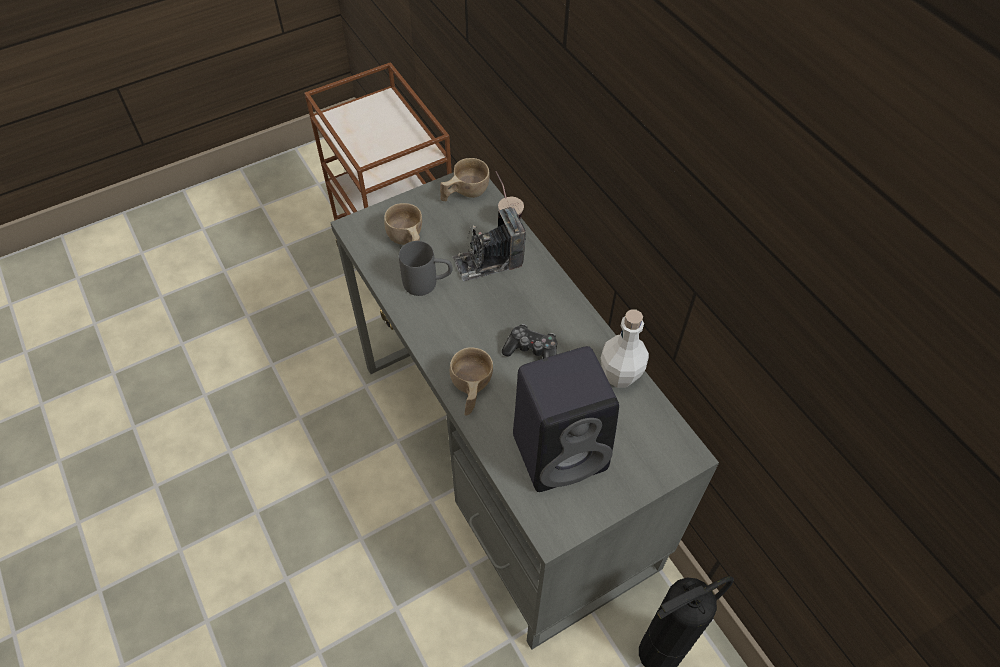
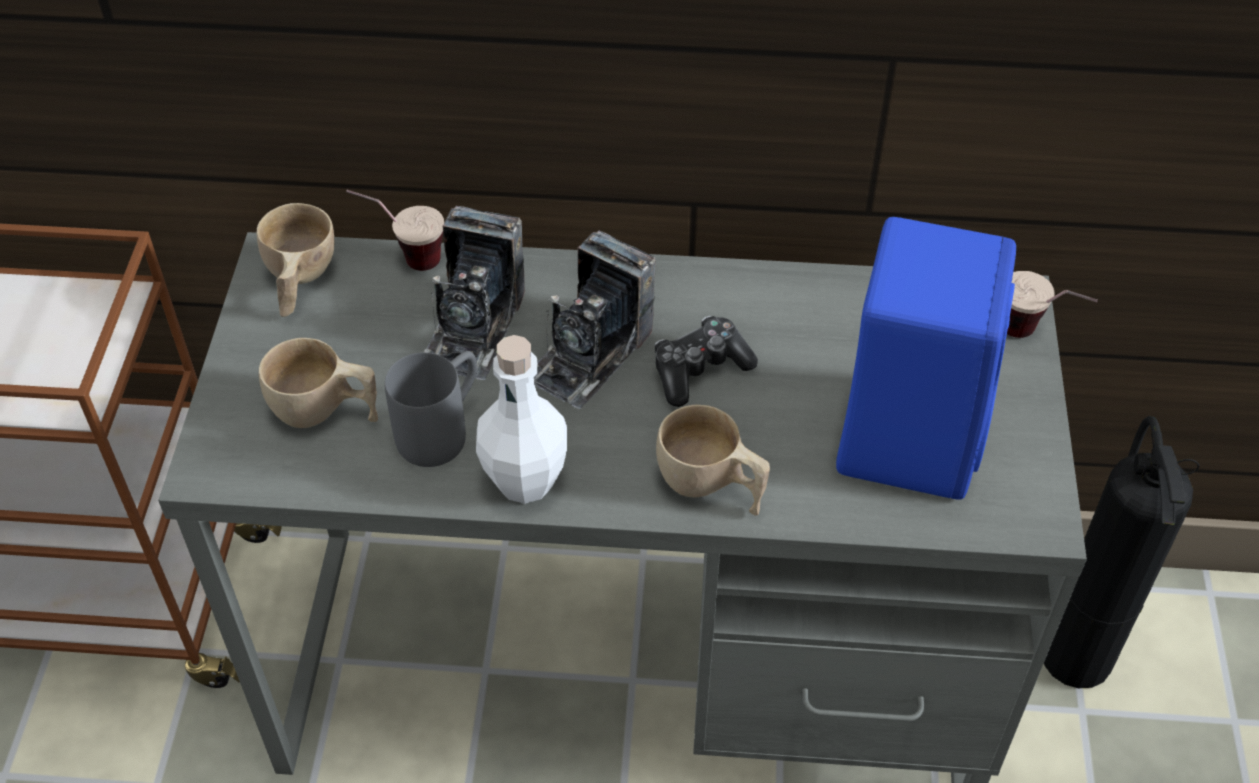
camera: 55 degrees left, 5 degrees down
(507, 308) = (590, 354): none -> camera
(562, 450) = (908, 431): black speaker -> blue speaker
(620, 376) = (829, 295): white bottle -> white bottle (525, 480)
(669, 475) = (1035, 336): none -> cup

